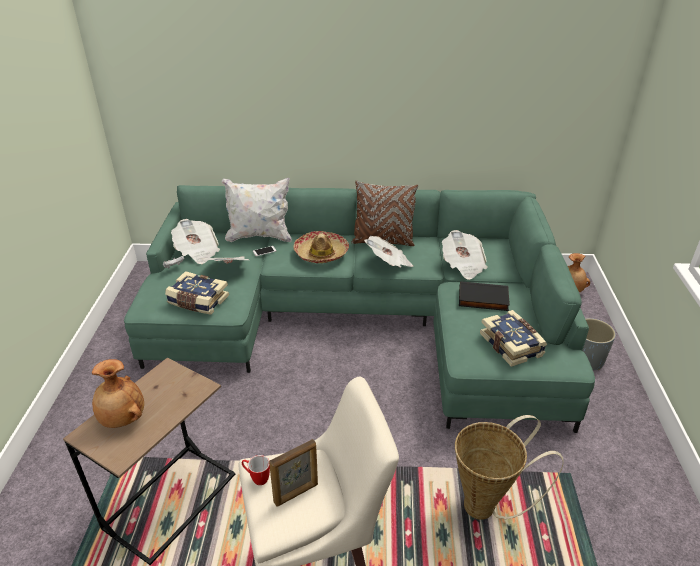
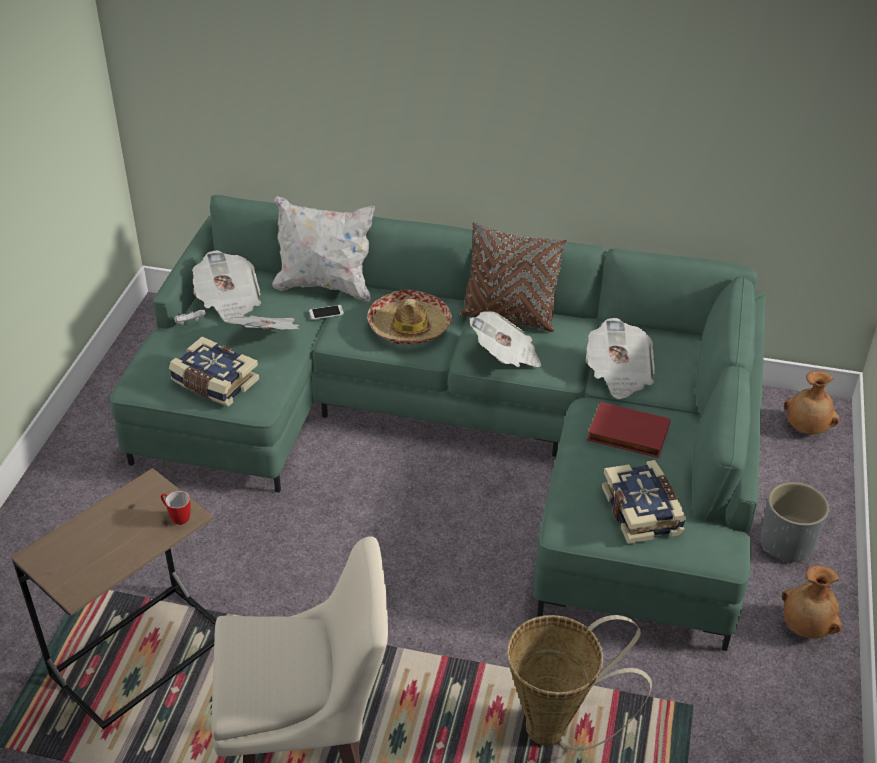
camera: 10 degrees right, 5 degrees up
(122, 419) = (84, 543): brown vase -> brown vase (805, 627)
(256, 478) = (232, 642): mug -> mug (177, 517)
(296, 493) = (275, 668): picture frame -> none
(482, 299) = (627, 435): black book -> red book

